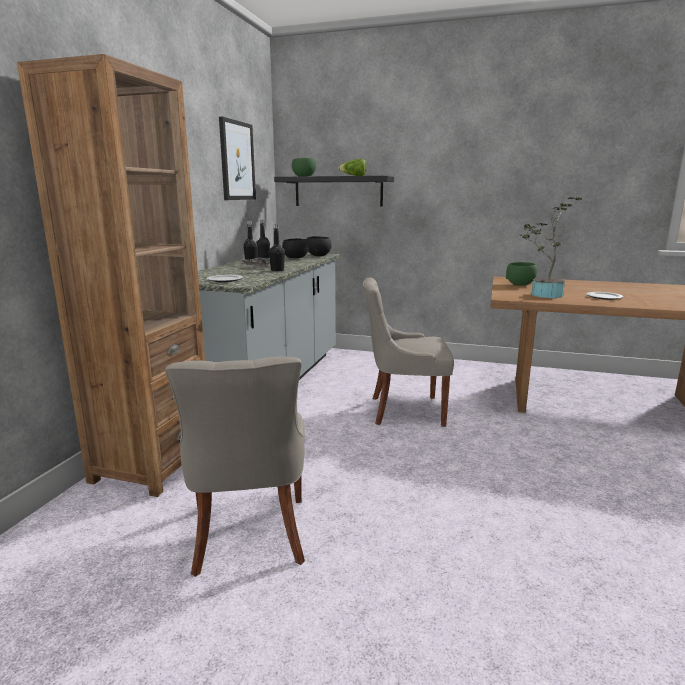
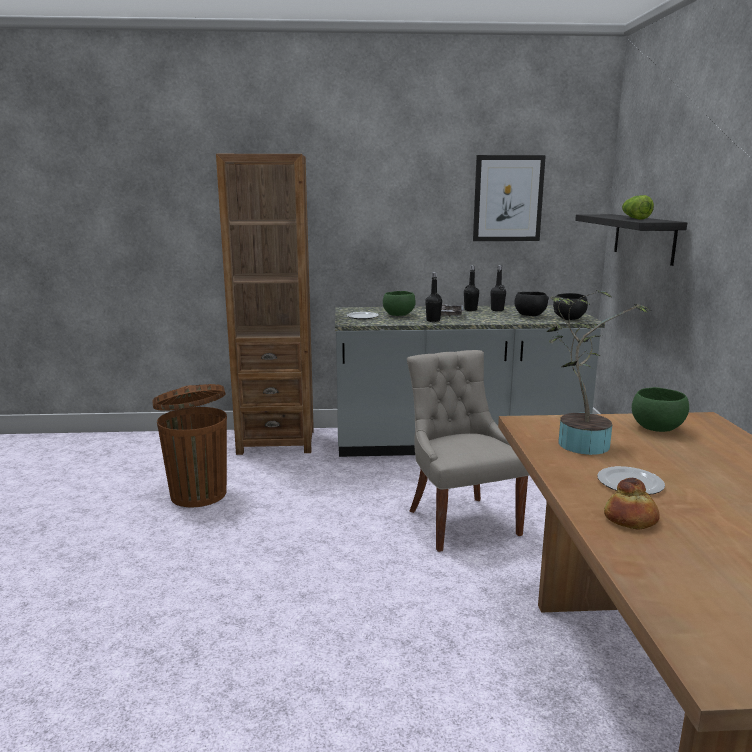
camera: 70 degrees right, 0 degrees up
(249, 536) = (198, 493): grey chair -> brown trash can
(304, 176) = (610, 215): green bowl -> green bowl (398, 315)
(650, 302) = (631, 519): none -> bread

